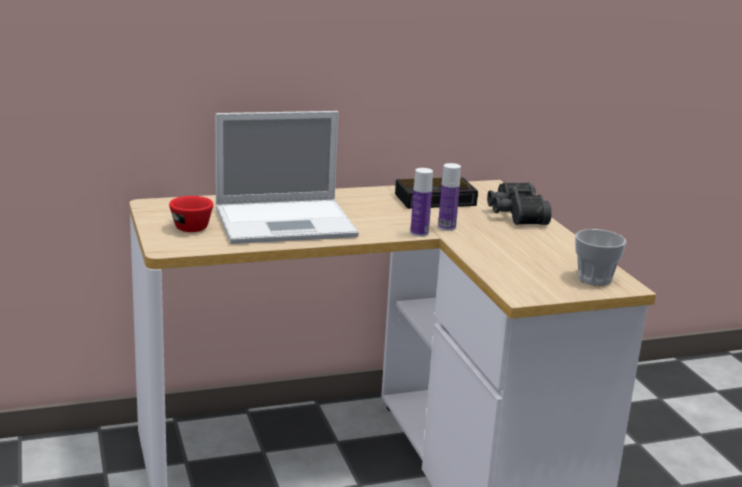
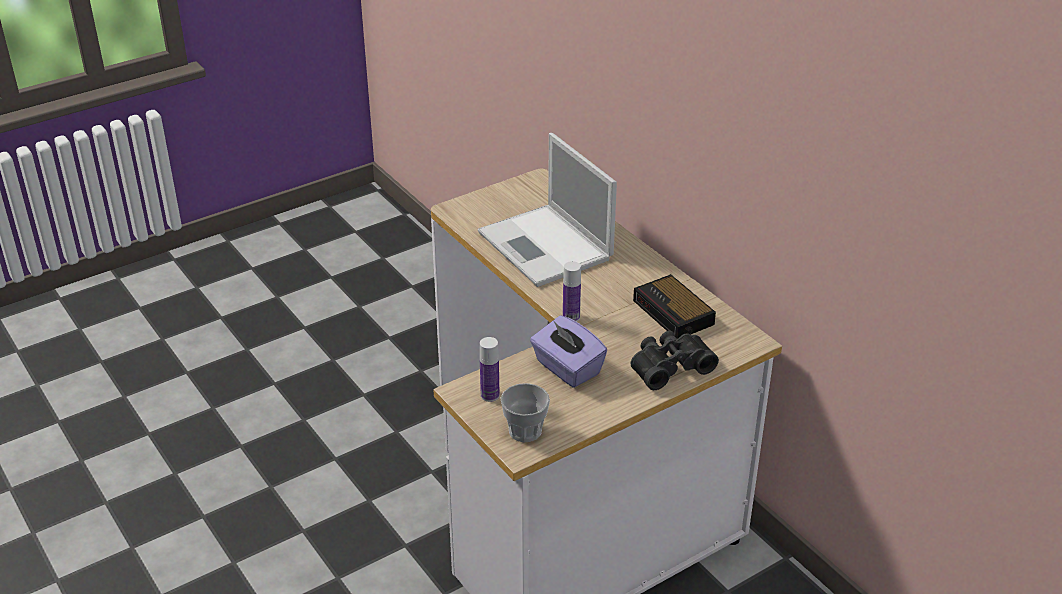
camera: 75 degrees right, 15 degrees up
(187, 226) = (502, 206): red cup -> none
(446, 227) = (598, 330): bottle -> bottle (490, 395)
(502, 248) = (567, 368): none -> purple tissue box

